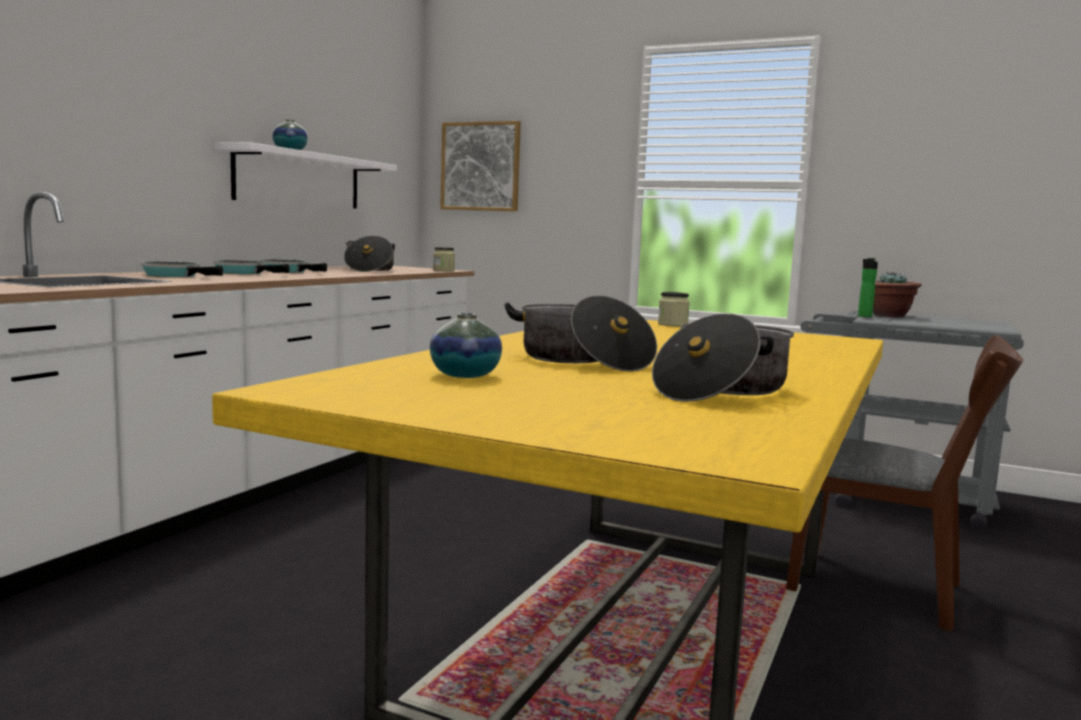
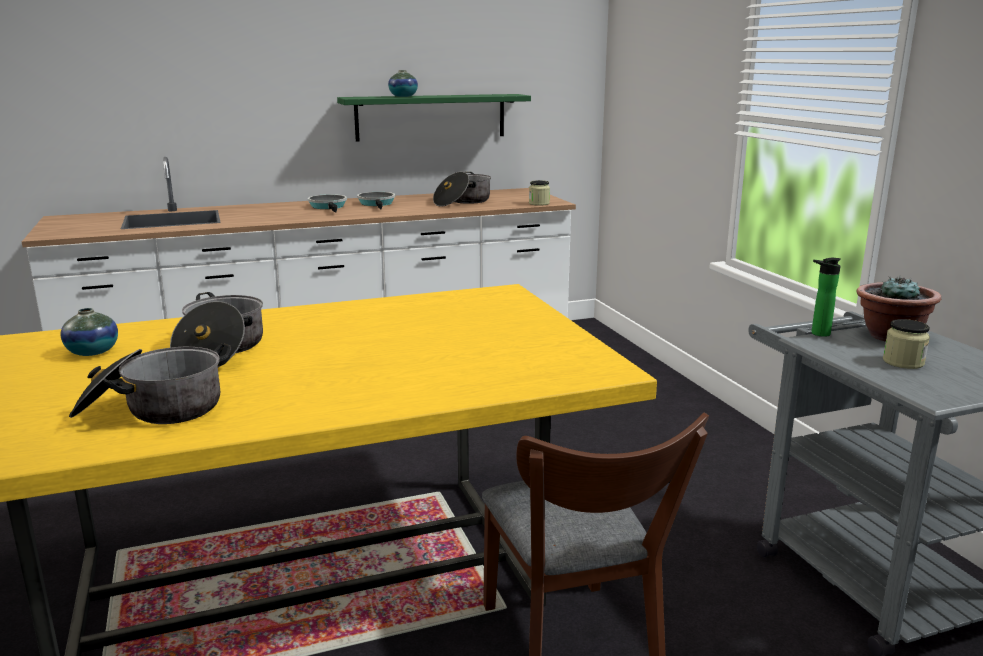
camera: 45 degrees right, 10 degrees up
(175, 275) = (260, 211): frying pan -> none
(299, 179) = (431, 117): white shelf -> green shelf
(481, 166) = (637, 87): picture -> none
(672, 324) = (521, 311): jar -> jar (903, 362)

